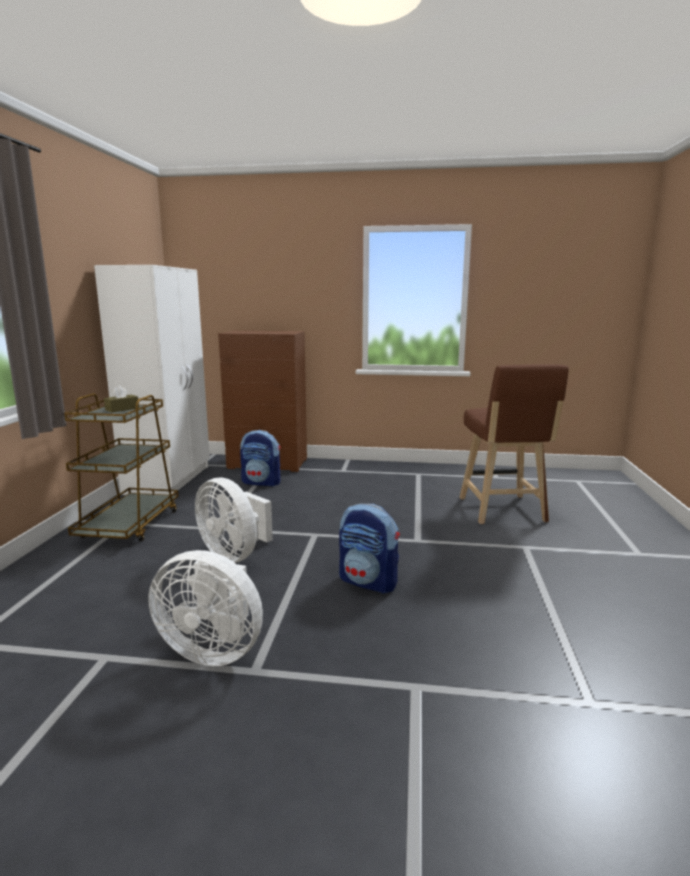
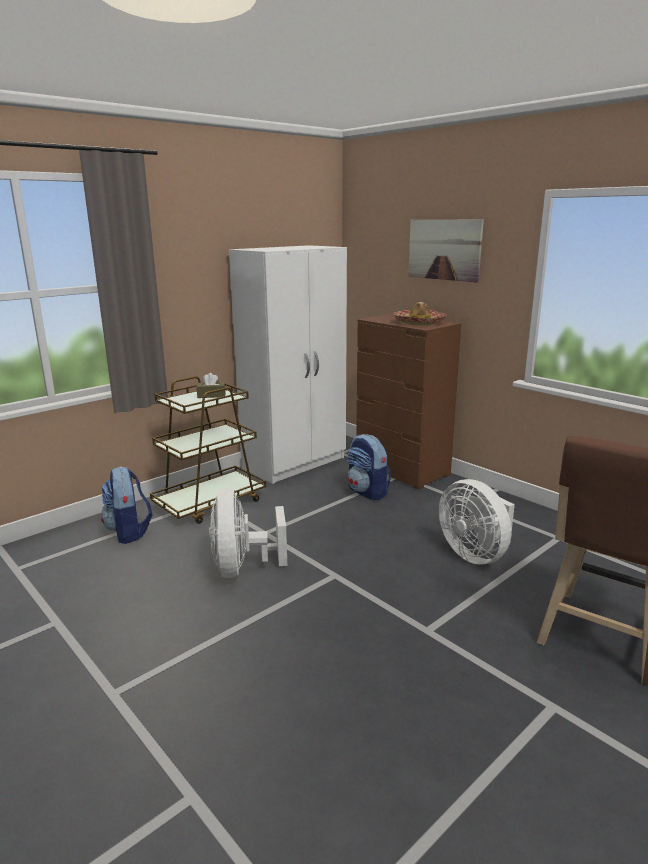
camera: 40 degrees right, 5 degrees up
(213, 649) = (114, 655): white fan -> white fan (475, 554)
(275, 332) = (419, 323): none -> hat
(280, 273) = (444, 249): none -> picture
(369, 582) = (309, 656): backpack -> backpack (129, 532)

